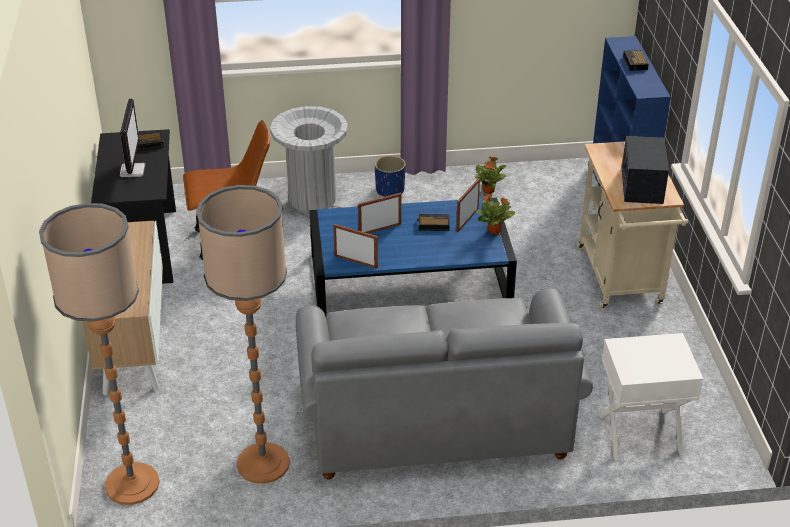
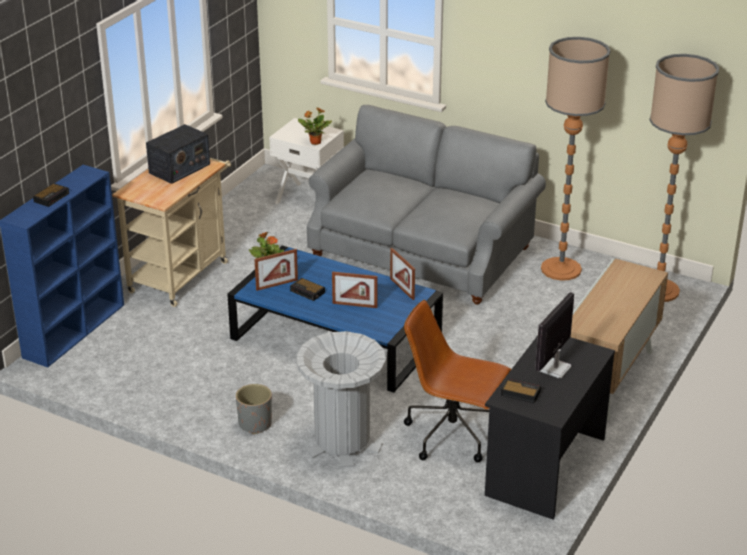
camera: 145 degrees left, 5 degrees down
(390, 190) = (255, 424): blue planter -> grey planter
(488, 190) = (169, 384): potted plant -> potted plant (315, 142)

